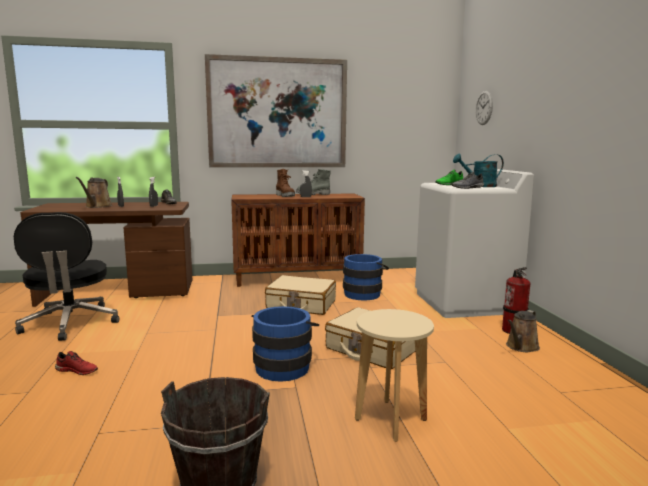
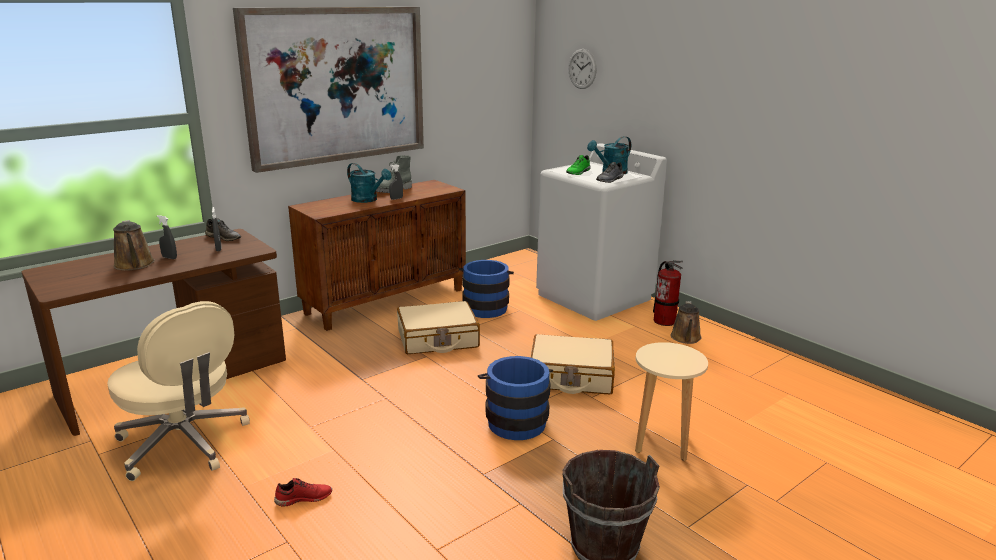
camera: 30 degrees left, 10 degrees up
(70, 323) = (184, 443): black office chair -> beige office chair
(285, 196) = (368, 200): brown boot -> turquoise watering can

